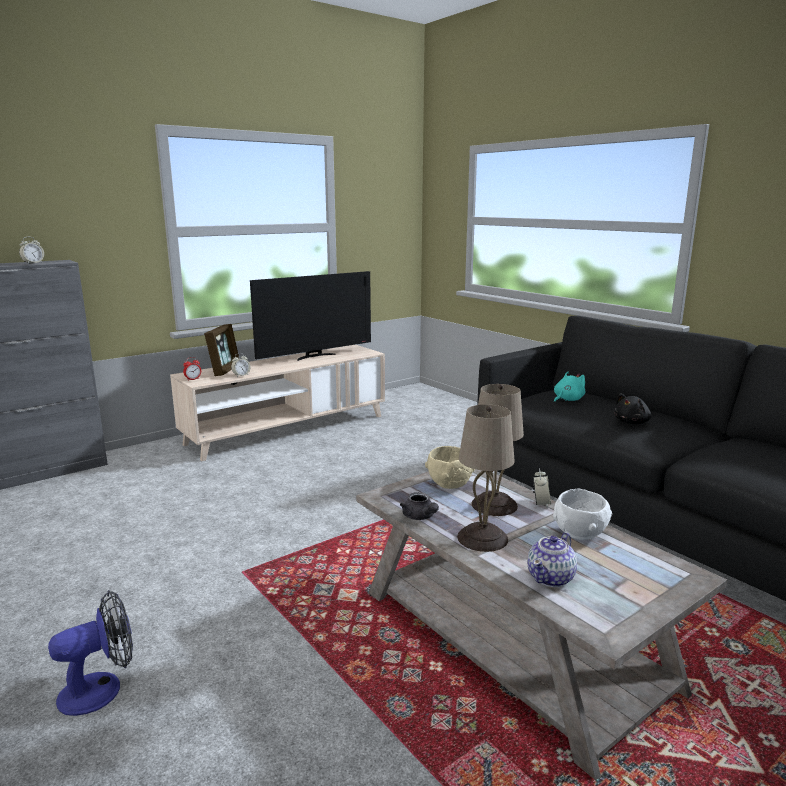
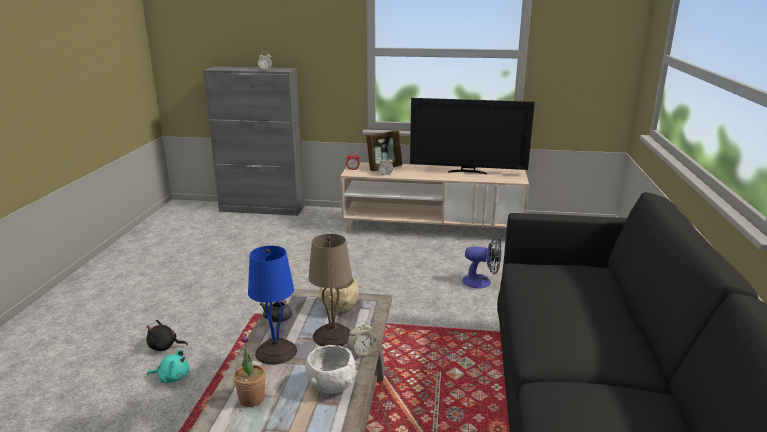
camera: 45 degrees right, 5 degrees up
(101, 688) = (121, 338): fan -> fan (482, 282)
(481, 538) = (275, 351): beige table lamp -> blue table lamp
(551, 578) = (251, 399): teapot -> potted plant
(567, 399) = (571, 280): turquoise plush toy -> turquoise plush toy (172, 377)
(632, 422) = (566, 326): black plush toy -> black plush toy (164, 347)

